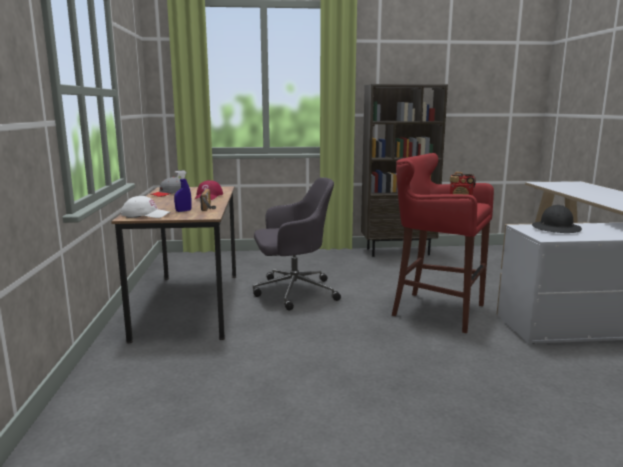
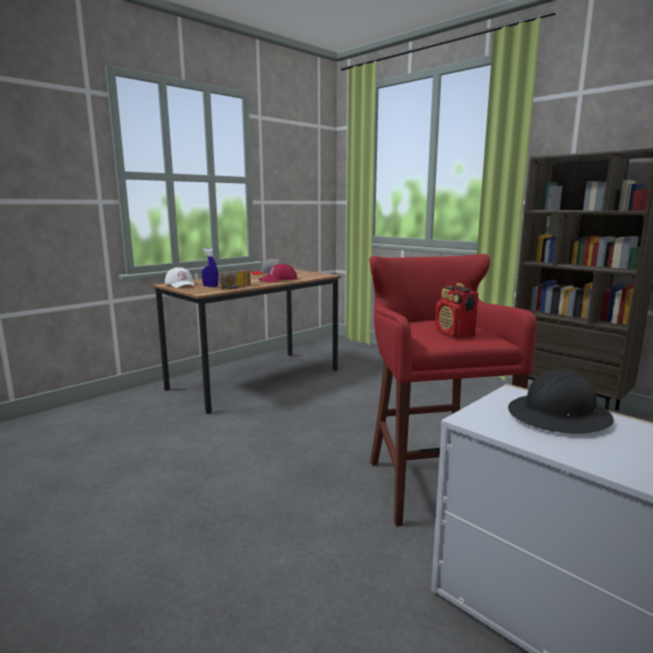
camera: 50 degrees right, 0 degrees up
(293, 292) = (345, 400): grey office chair -> none

